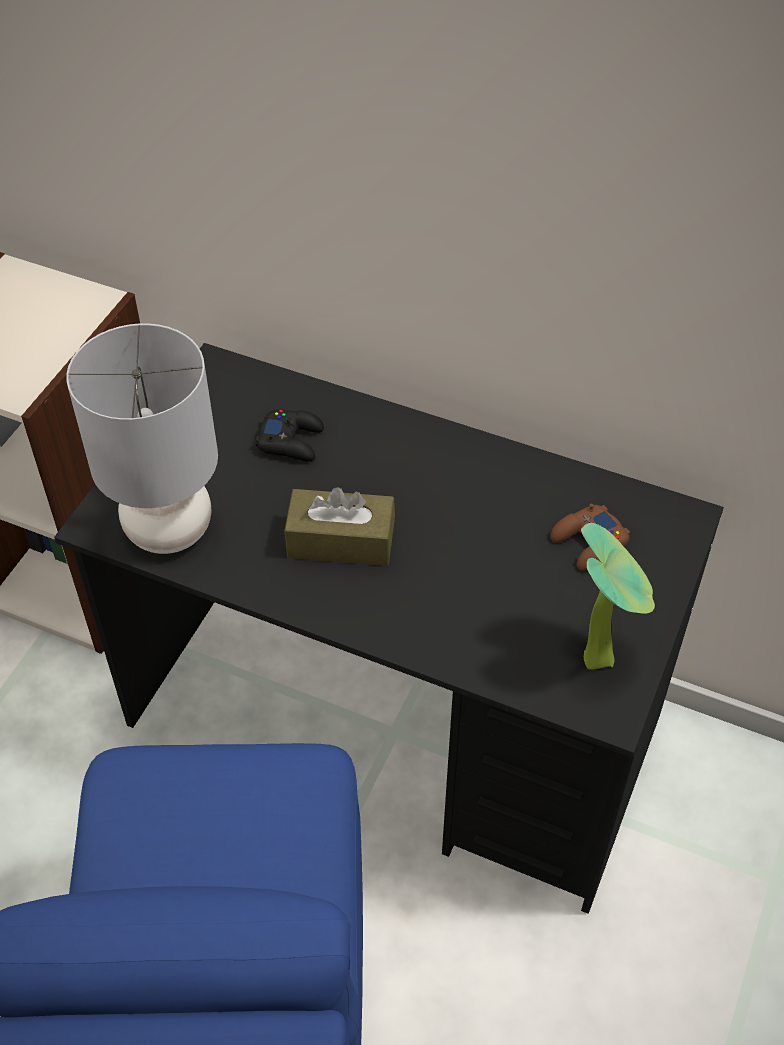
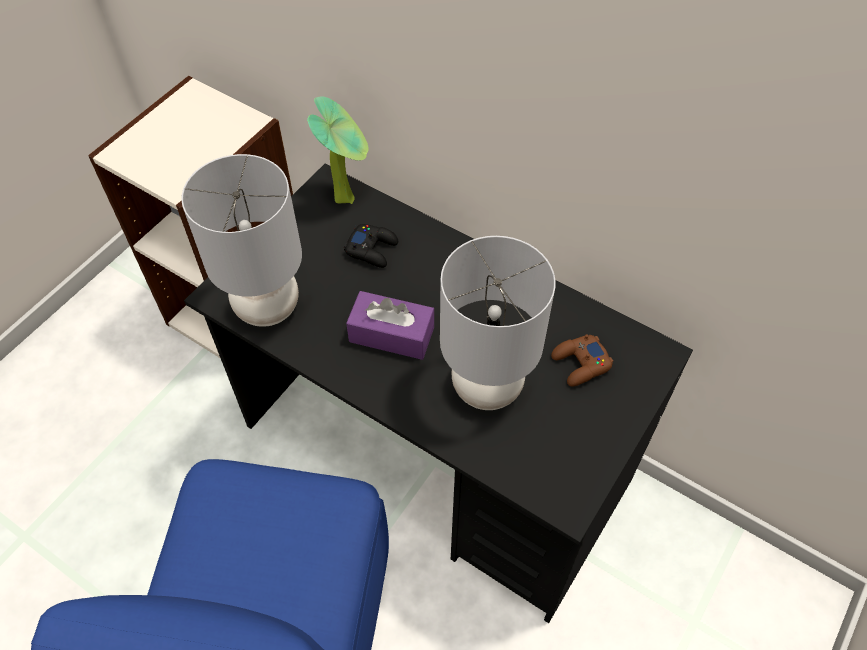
camera: 10 degrees right, 5 degrees up
(341, 541) = (391, 334): brown tissue box -> purple tissue box
(475, 587) = (485, 386): none -> grey table lamp
(601, 656) = (570, 458): potted plant -> potted plant (347, 197)

